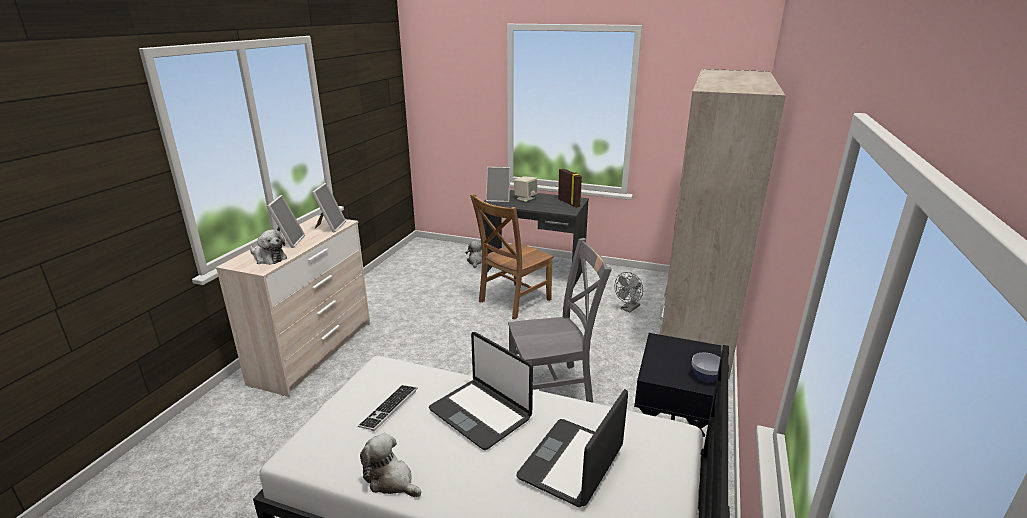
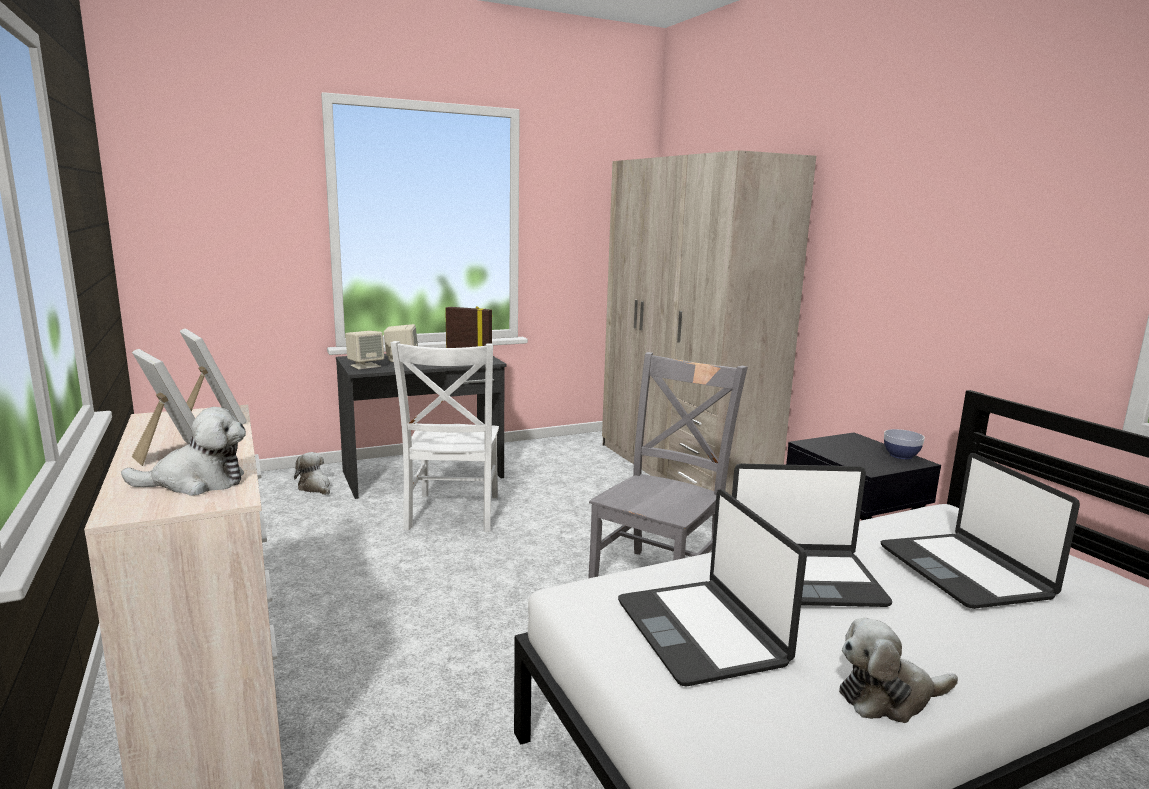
camera: 45 degrees left, 10 degrees down
(389, 408) = (701, 632): keyboard -> laptop
(498, 199) = (365, 366): picture frame -> beige speaker
(512, 301) = (452, 514): brown chair -> white chair
(628, 309) = (596, 477): grey fan -> none

